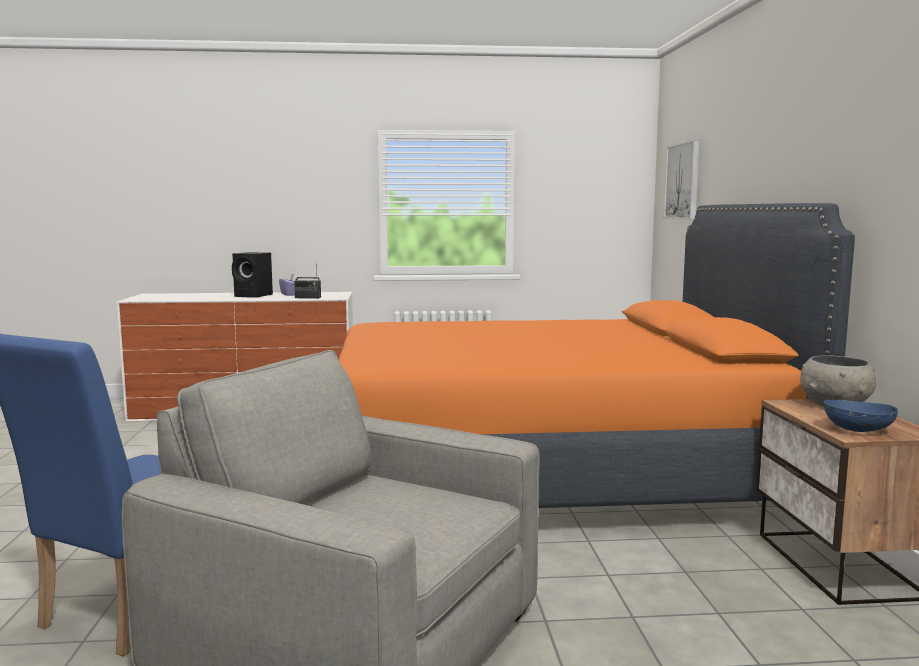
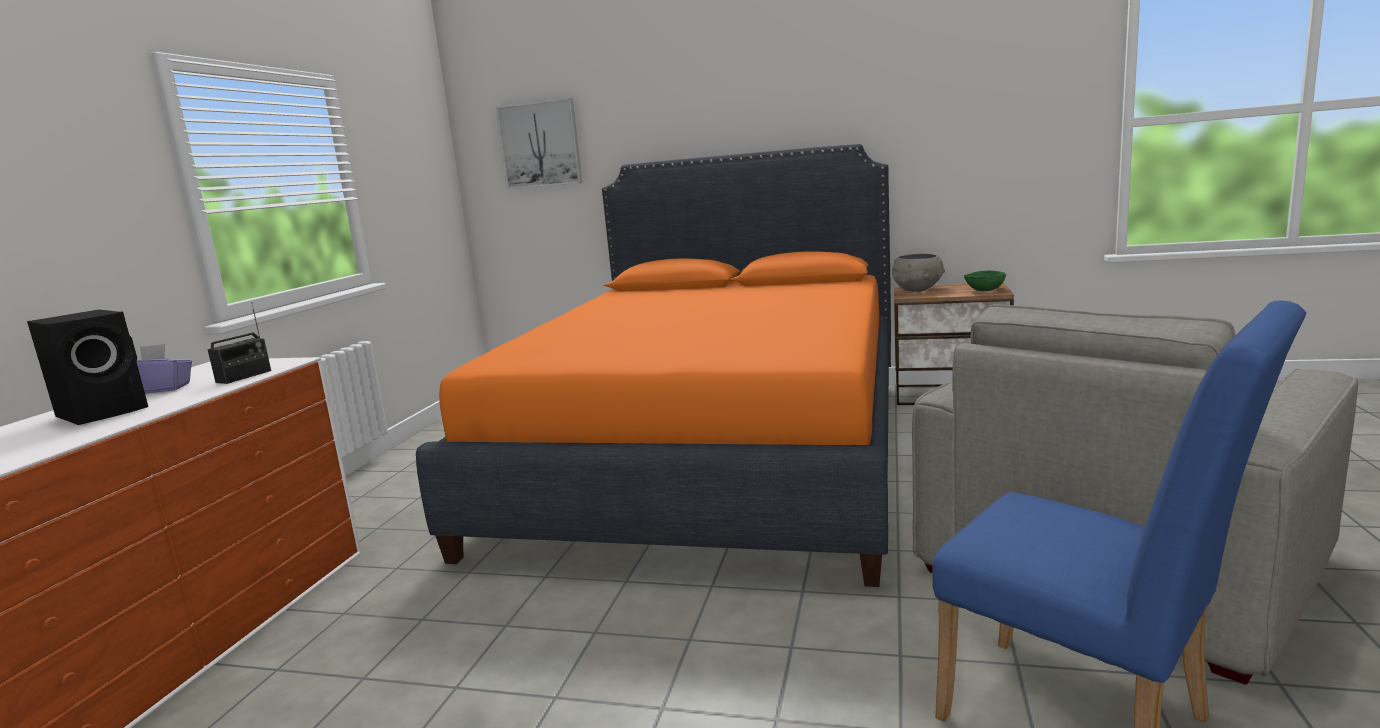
camera: 70 degrees left, 5 degrees up
(858, 430) = (984, 290): blue bowl -> green bowl

